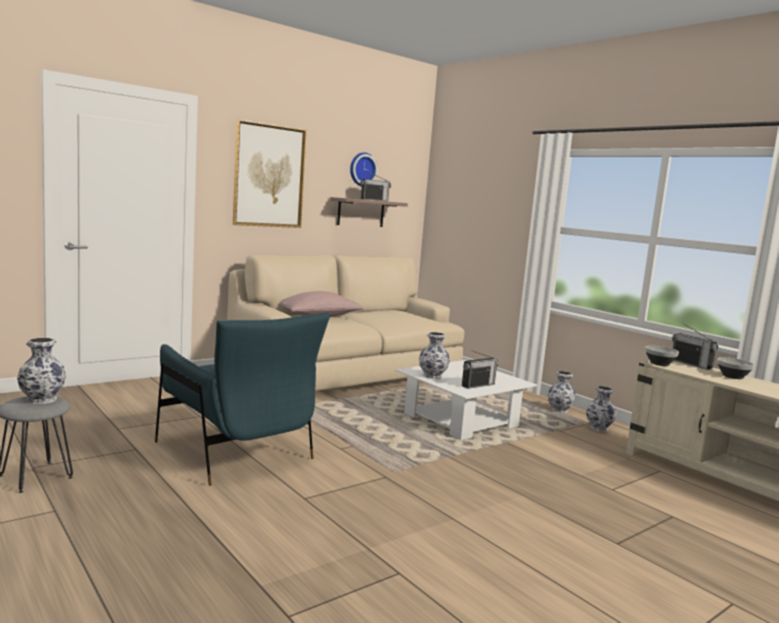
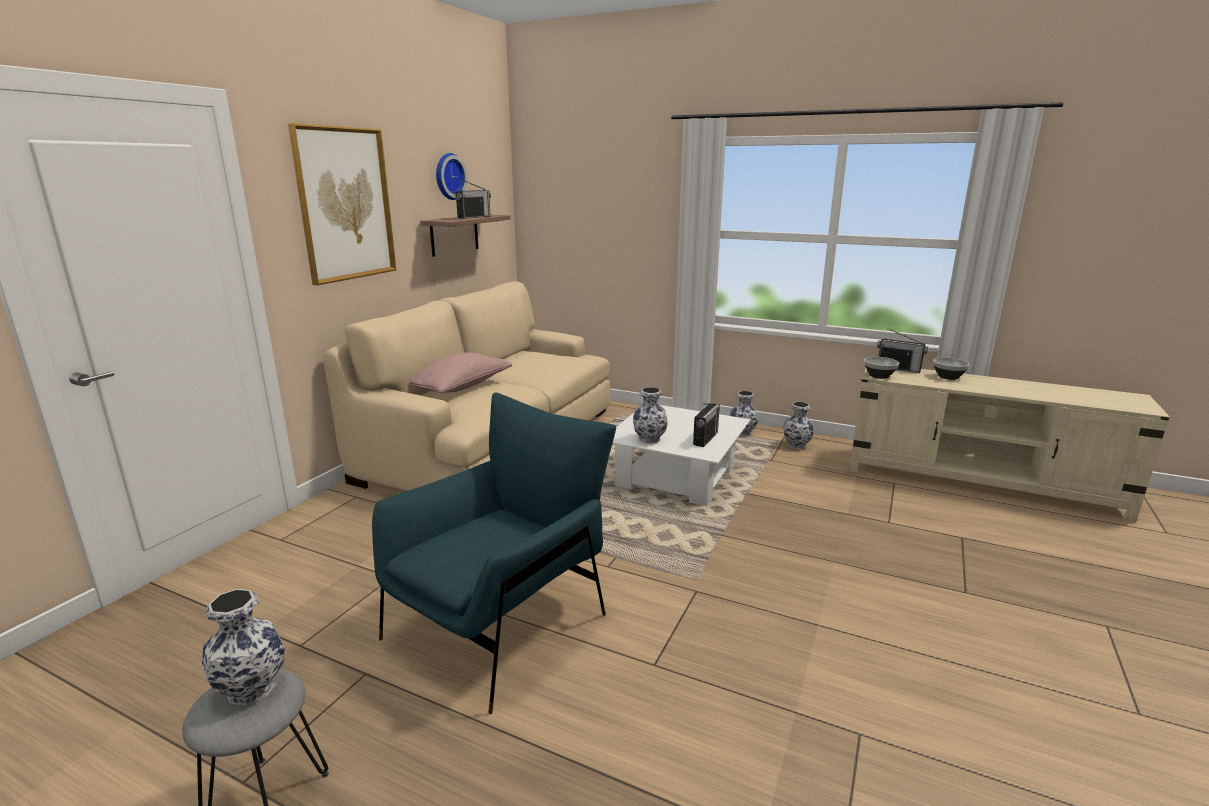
camera: 25 degrees left, 10 degrees up
(236, 452) = (501, 623): blue armchair -> blue armchair turned 75 degrees counterclockwise

